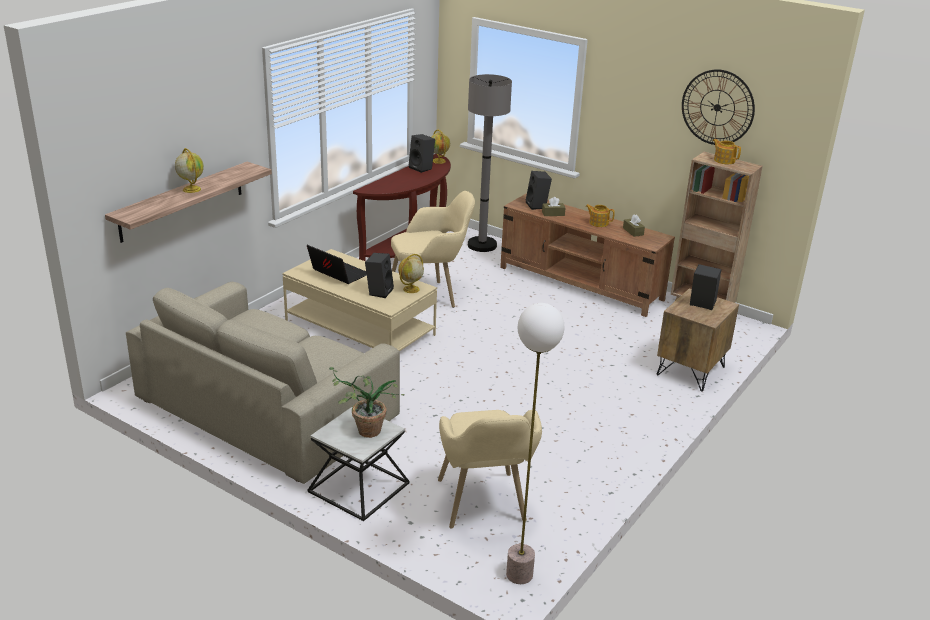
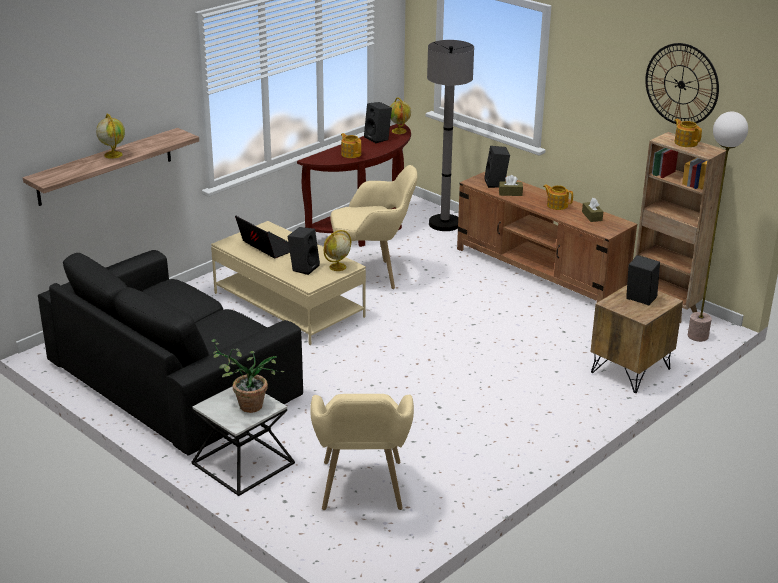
camera: 10 degrees right, 0 degrees up
(268, 408) = (174, 380): beige sofa -> black sofa
(402, 183) = (351, 154): none -> teapot
(519, 574) = (378, 559): floor lamp -> floor lamp (697, 336)

